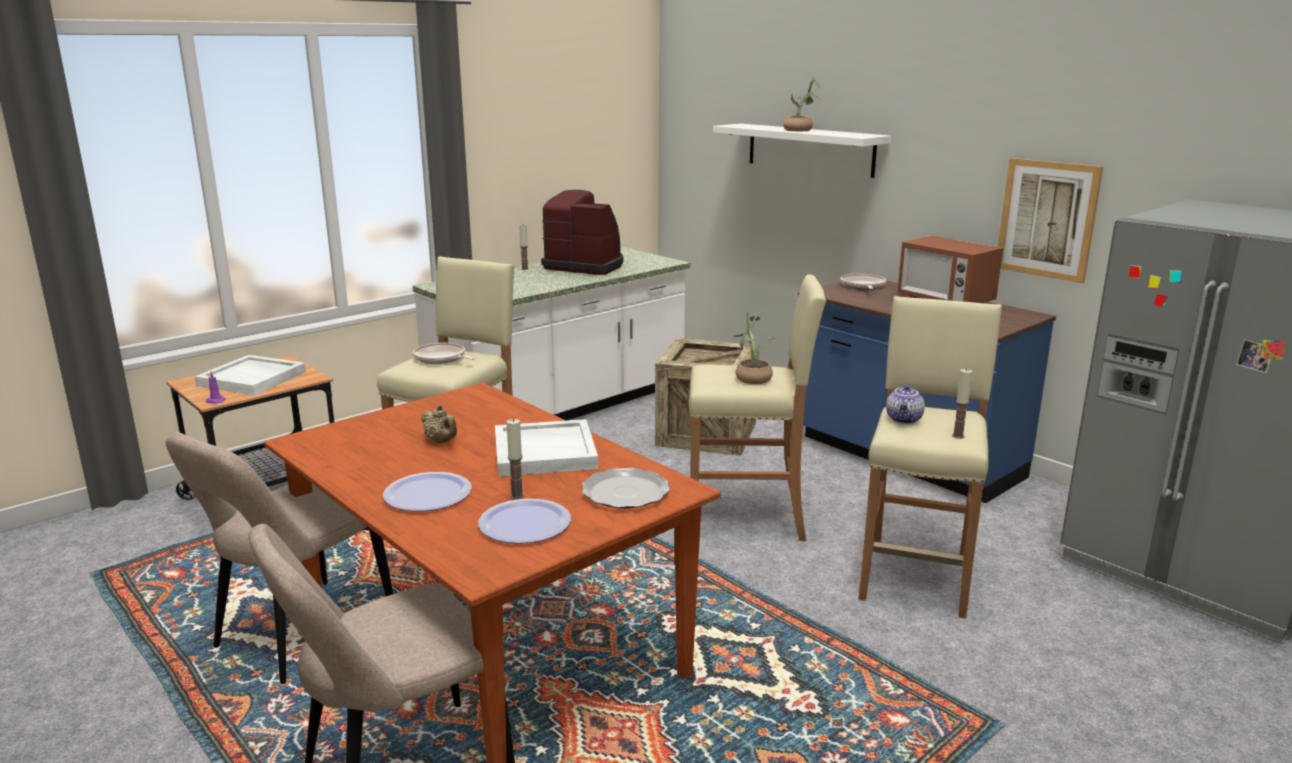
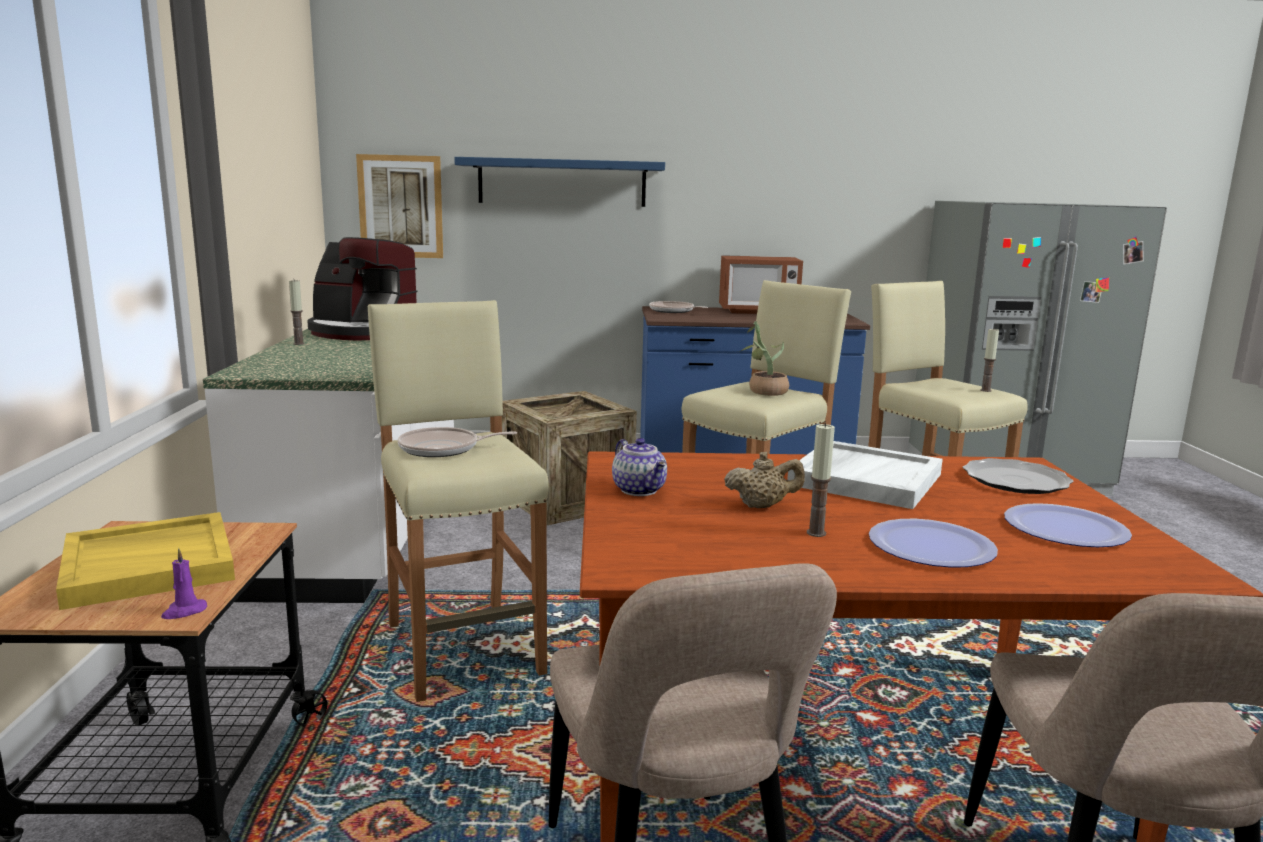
camera: 50 degrees left, 5 degrees down
(253, 378) = (151, 564): white tray -> yellow tray
(517, 496) = (982, 515): candle -> candle (816, 533)
(585, 266) = (362, 332): coffee machine -> coffee machine turned 135 degrees counterclockwise
(801, 130) = (568, 159): potted plant -> none
(810, 149) = (562, 182): white shelf -> blue shelf
(904, 420) = (933, 390): teapot -> teapot (640, 490)
(1047, 219) = (822, 229): picture -> picture (400, 206)

